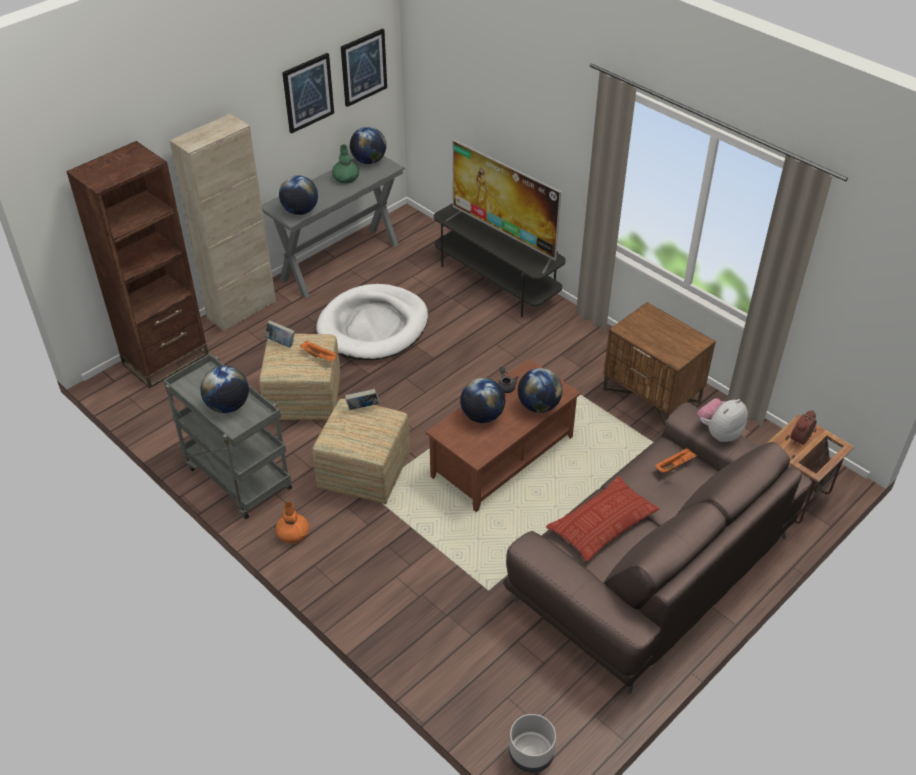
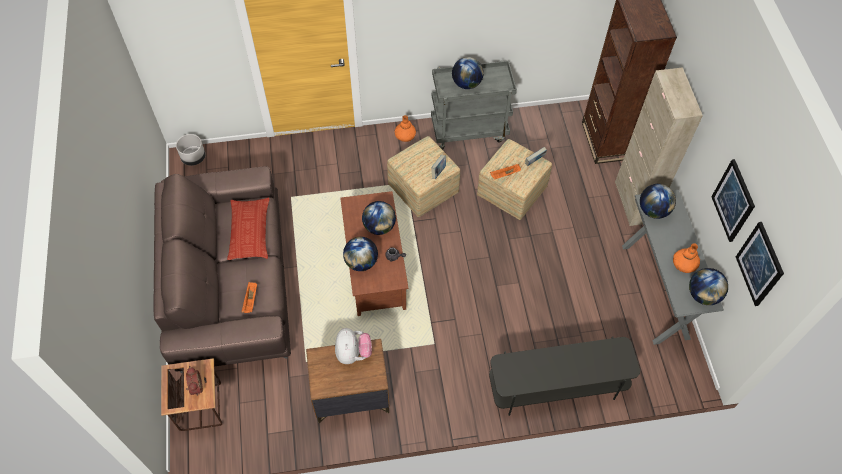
camera: 125 degrees right, 15 degrees up
(346, 178) = (684, 264): green vase -> orange vase
(373, 326) = (558, 269): white dog bed -> none
(504, 238) = (559, 368): television -> none
(719, 433) = (239, 330): plush toy -> plush toy (353, 353)

